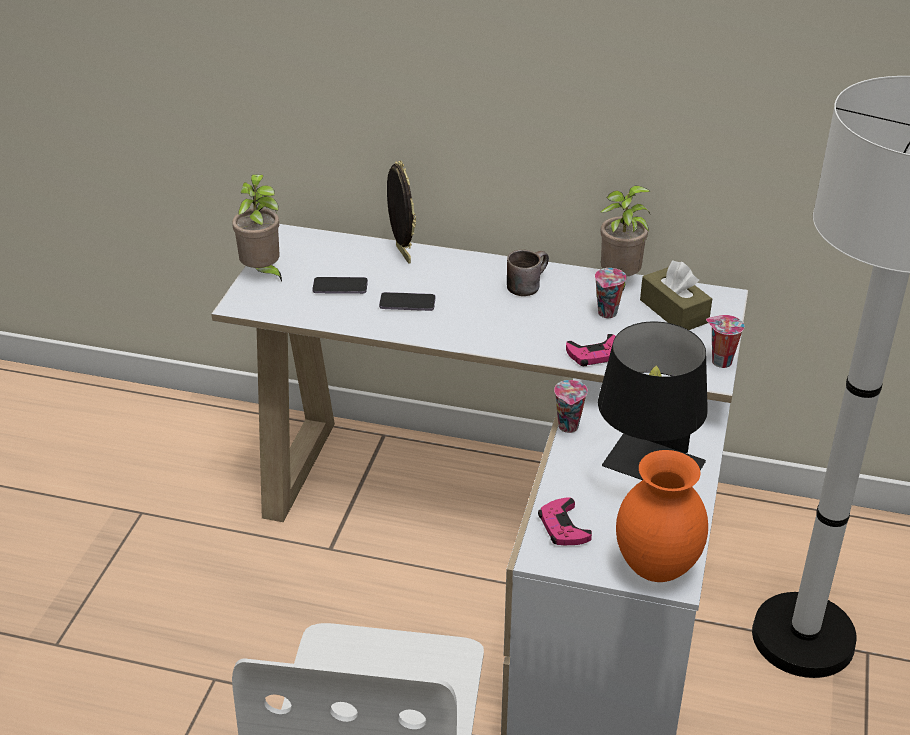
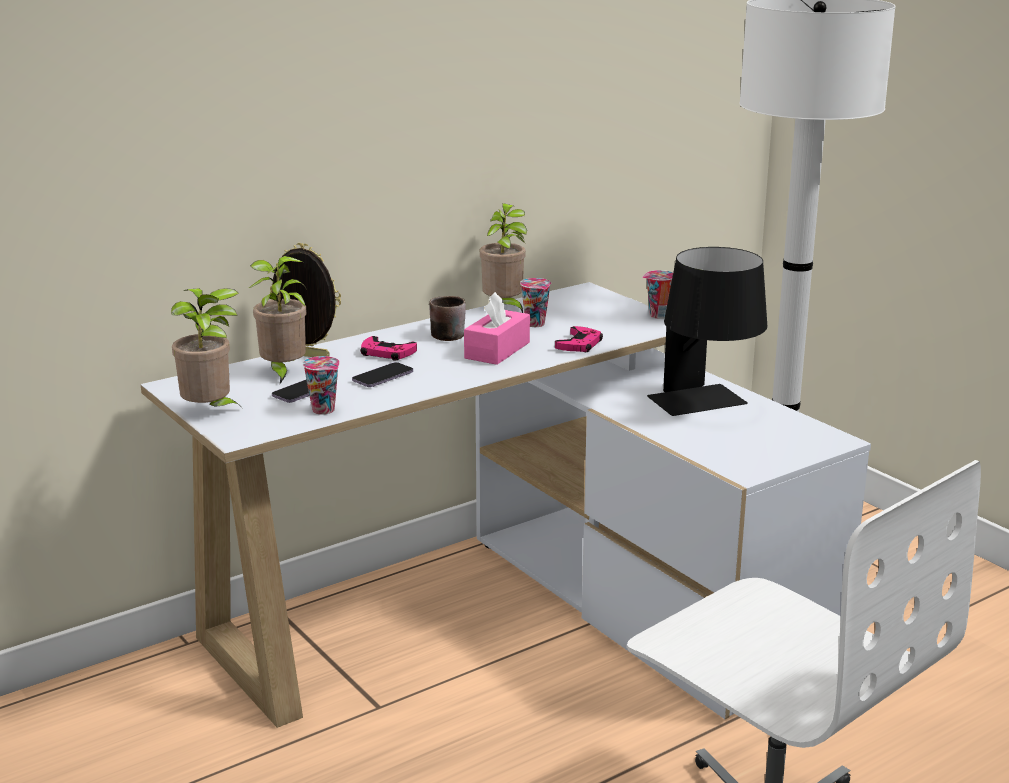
camera: 50 degrees left, 15 degrees down
(359, 262) = (282, 373): none -> potted plant
(526, 324) = (497, 350): none -> pink tissue box
(563, 527) = (723, 453): pink game controller -> pink game controller (387, 353)
(569, 427) = (609, 409): cup -> cup (325, 410)
(657, 569) = (815, 441): orange vase -> none
(674, 311) = (573, 307): brown tissue box -> none

